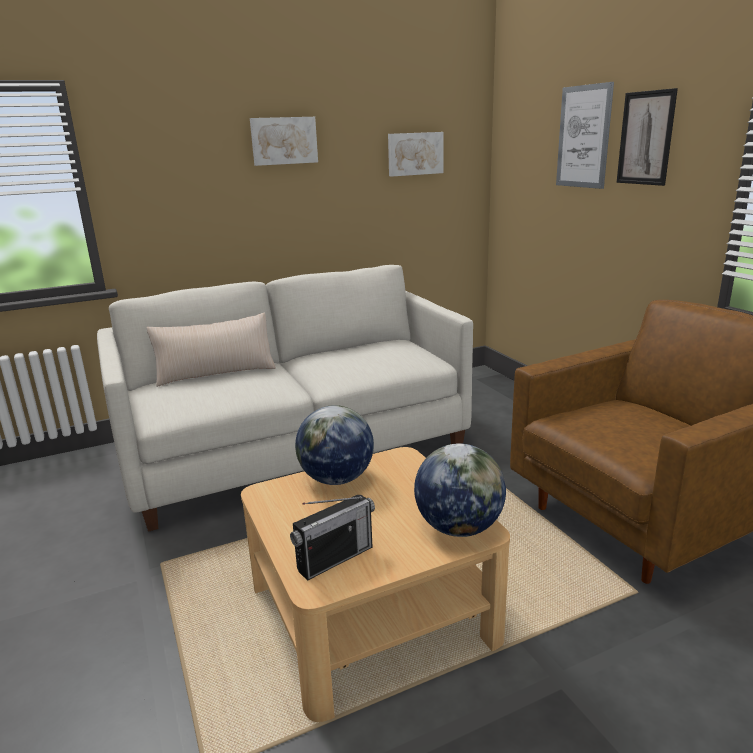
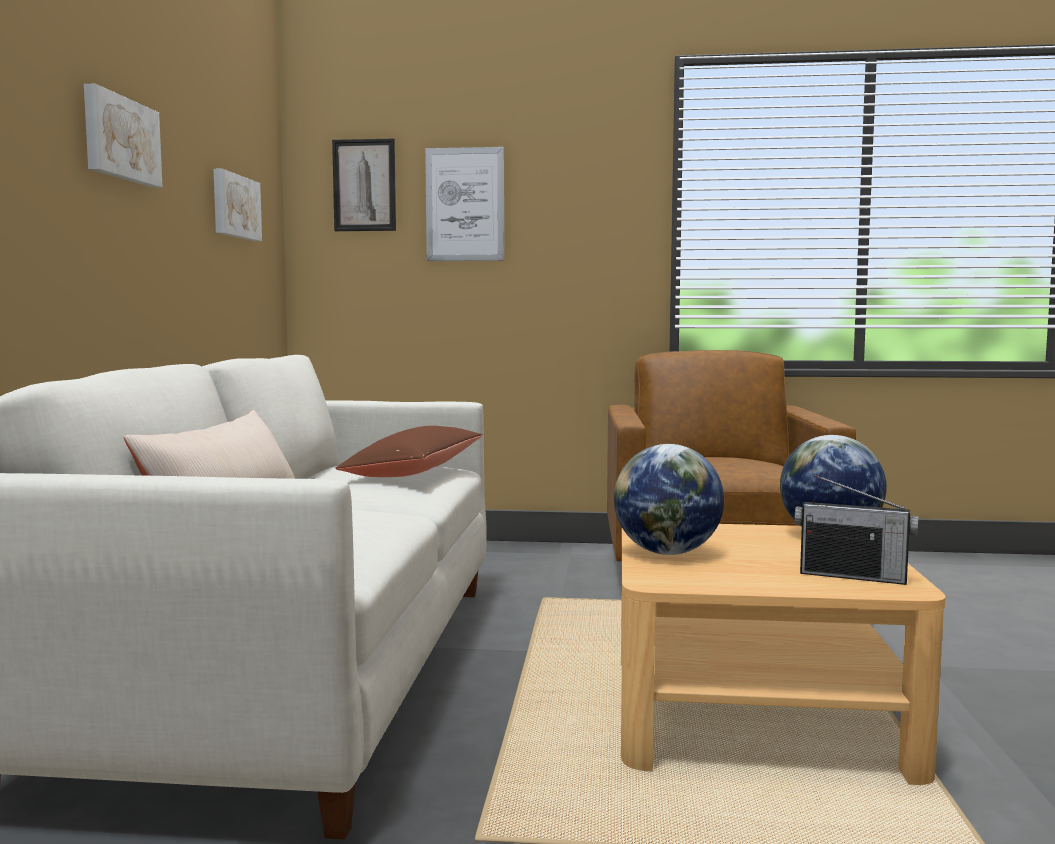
camera: 60 degrees left, 15 degrees down
(335, 558) = (852, 576): radio -> radio turned 120 degrees clockwise
(386, 361) = (415, 471): none -> brown pillow
(645, 138) = (556, 206): picture -> picture (364, 185)

